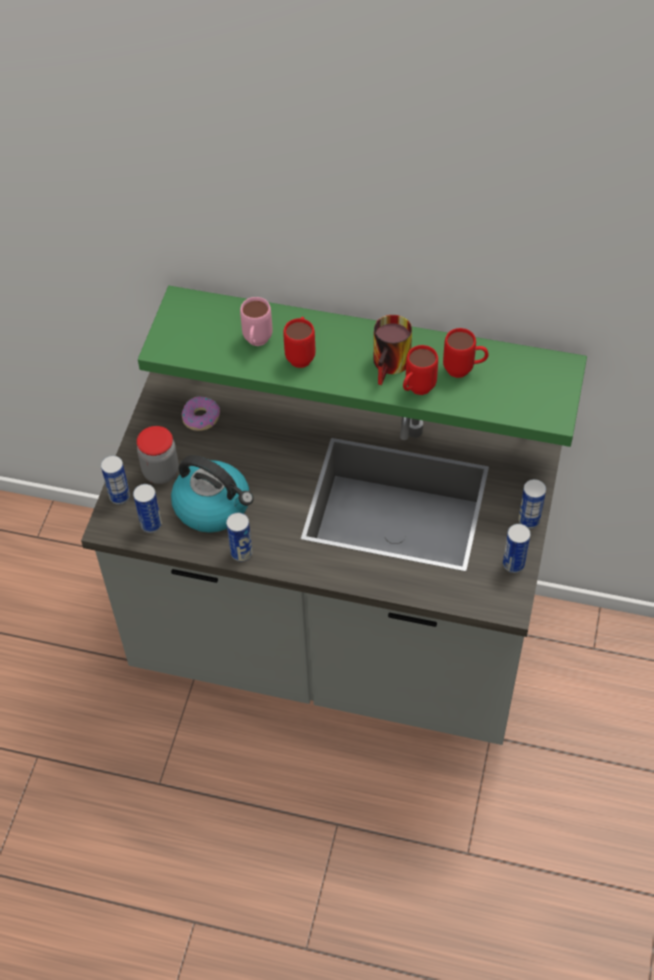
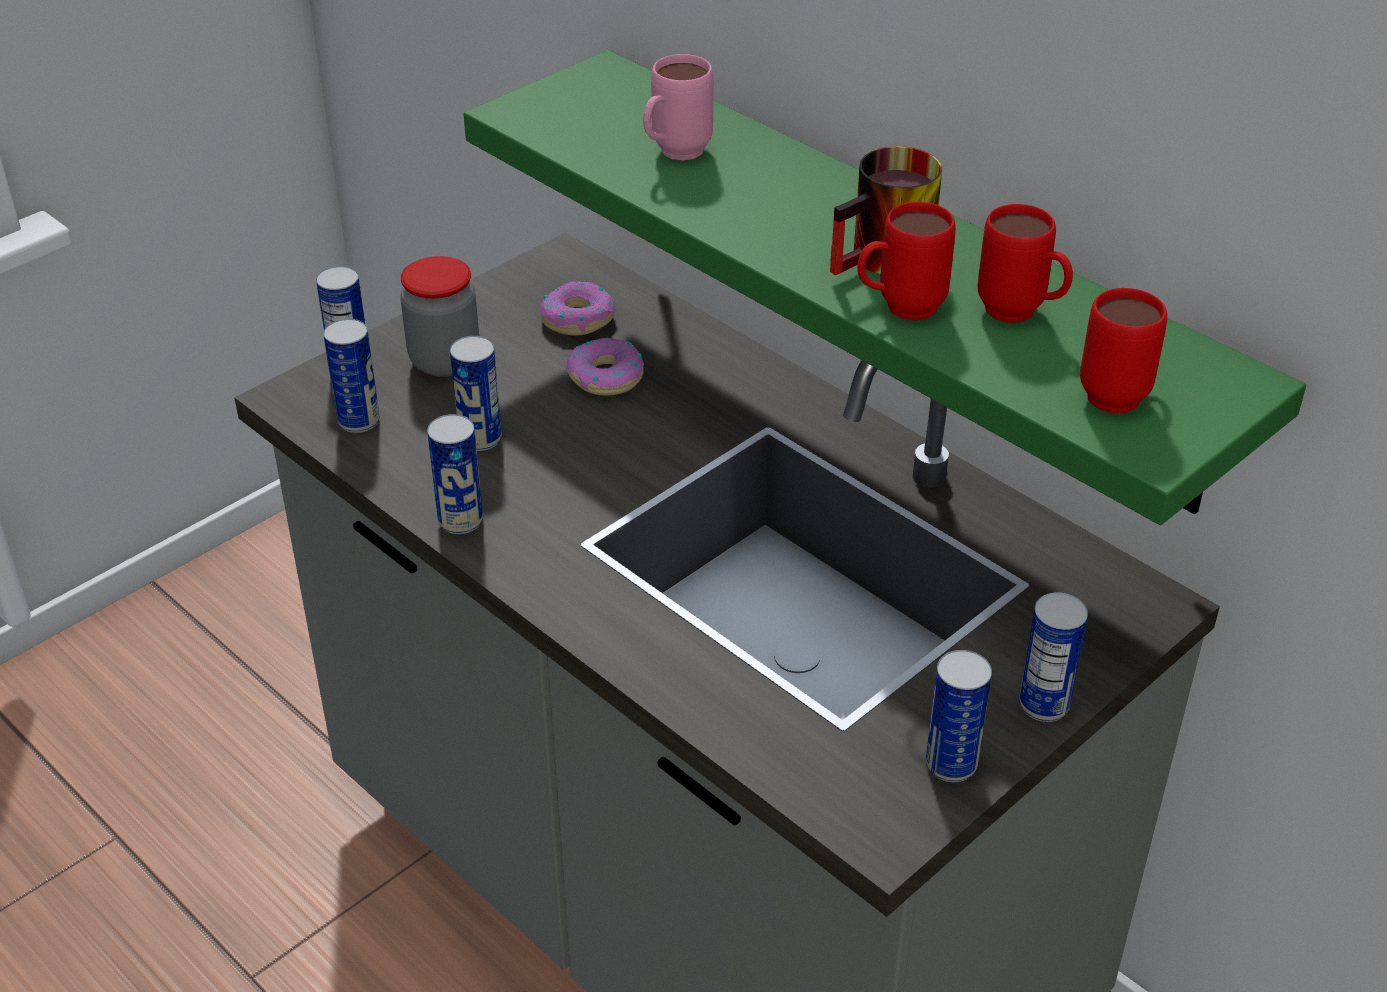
camera: 30 degrees right, 15 degrees down
(214, 506) = (480, 439): kettle -> can
(240, 445) = (605, 377): none -> donut
(301, 355) = (734, 194): red mug -> red mug (1120, 392)

